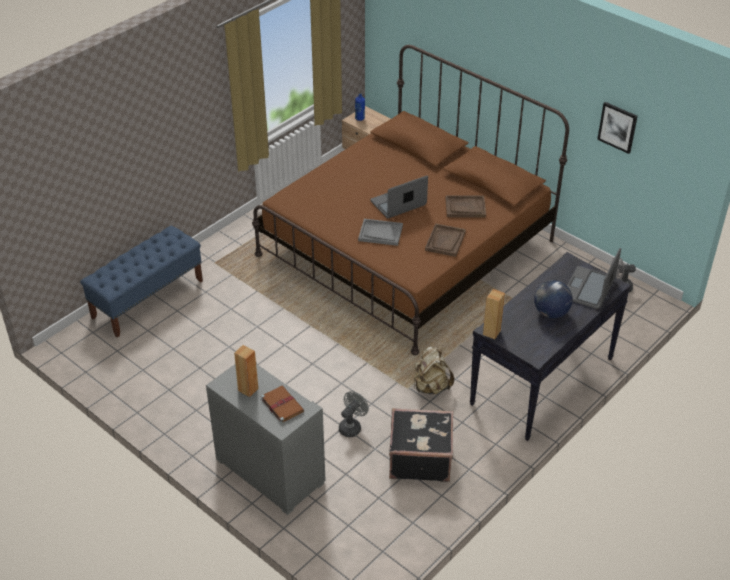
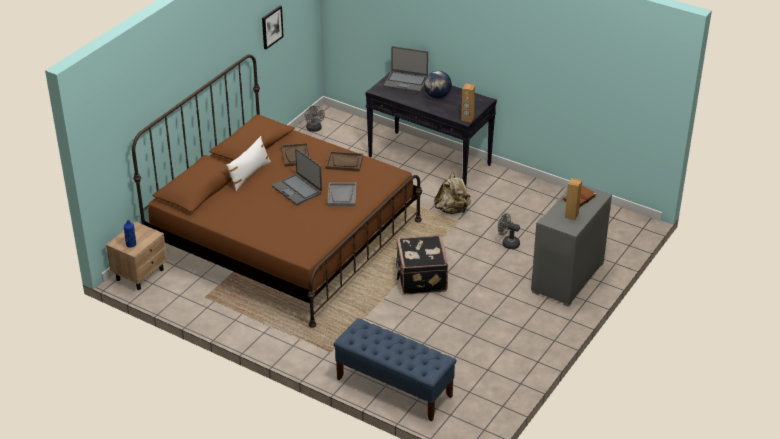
camera: 100 degrees left, 5 degrees down
(419, 458) = (525, 209): black suitcase -> black suitcase (420, 278)
(434, 174) = (249, 174): none -> white pillow

